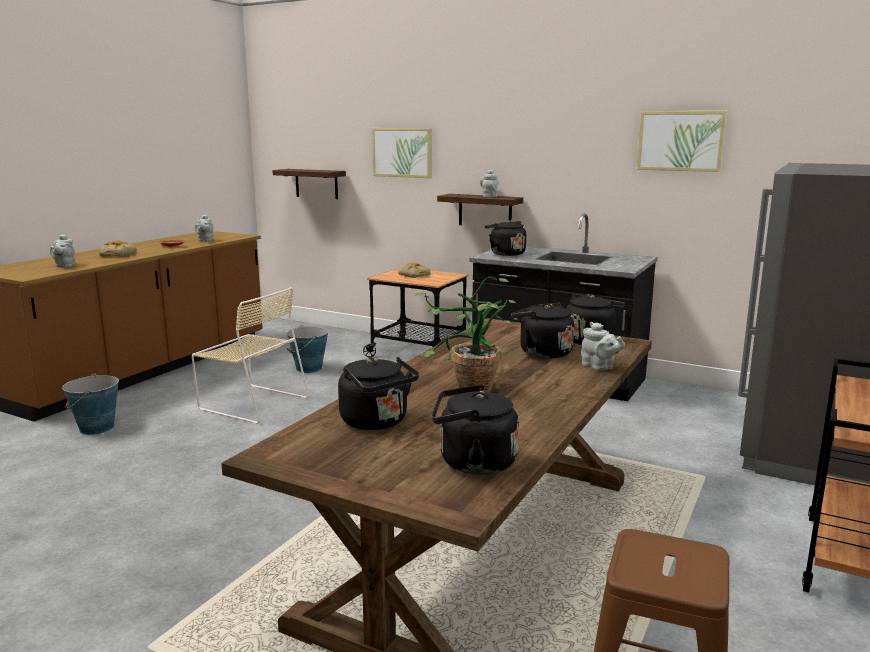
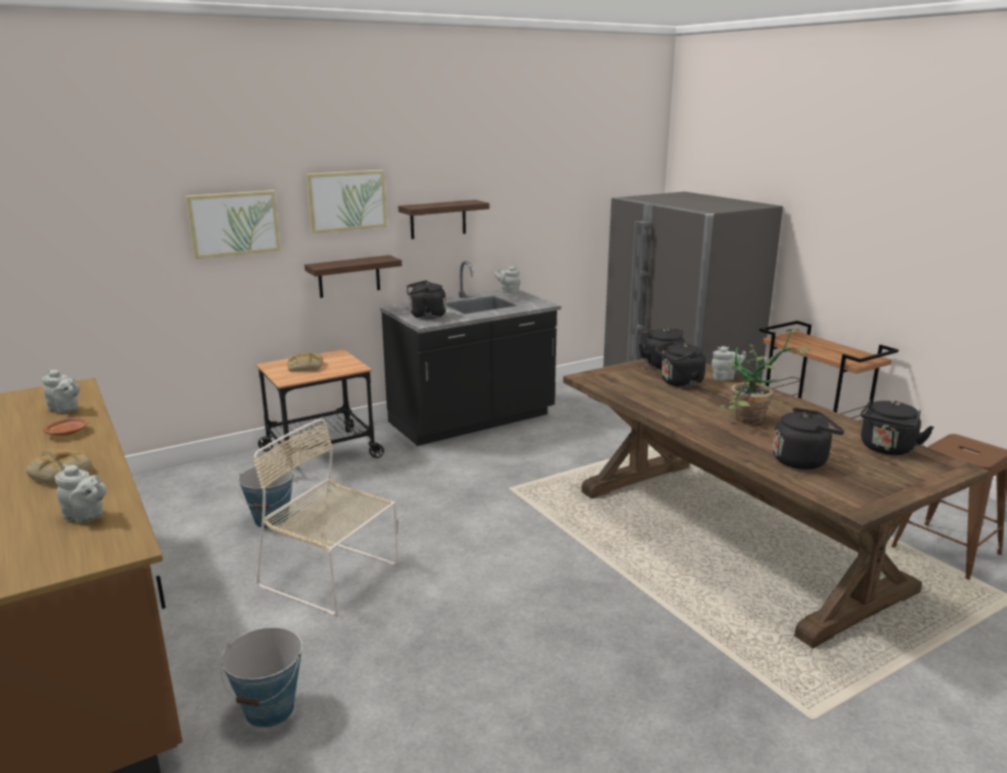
camera: 60 degrees left, 5 degrees up
(251, 403) = (332, 577): beige chair -> beige chair turned 120 degrees counterclockwise
(316, 183) = (89, 284): shelf -> shelf (438, 219)
(489, 196) = (363, 260): grey teapot -> grey teapot (508, 291)
(680, 141) = (520, 185): picture -> picture (347, 200)

